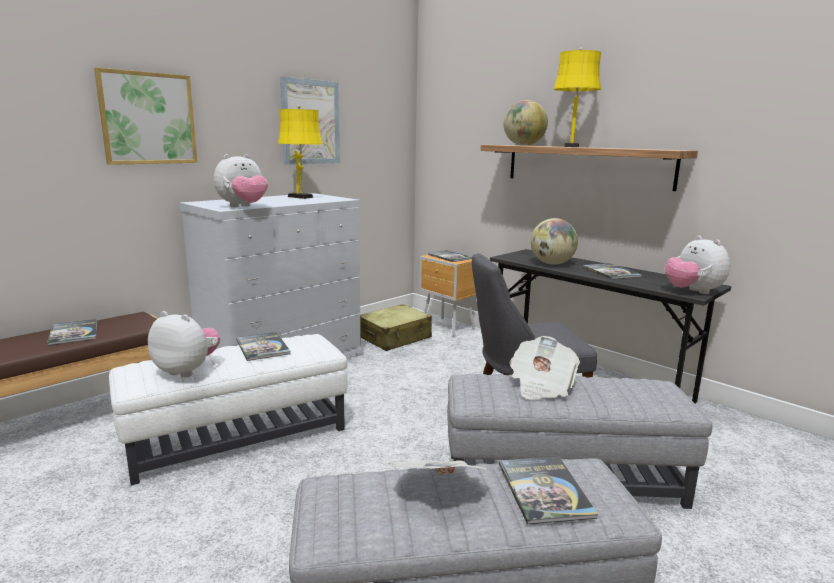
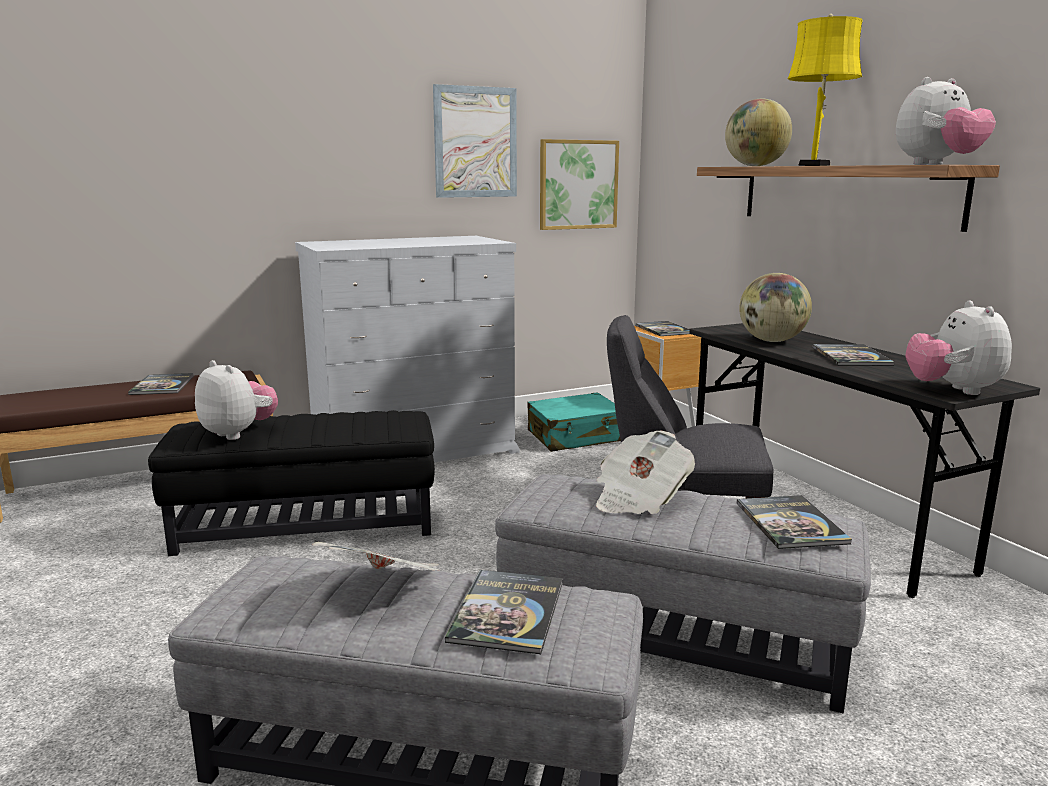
camera: 20 degrees right, 0 degrees up
(148, 118) = (262, 141): picture -> picture (578, 184)
(238, 438) = (306, 526): white ottoman -> black ottoman
(243, 207) = (352, 247): plush toy -> plush toy (937, 164)
(262, 347) = (338, 418): book -> book (790, 523)
(302, 197) = (448, 239): yellow table lamp -> none
(395, 338) = (575, 437): beige suitcase -> turquoise suitcase

